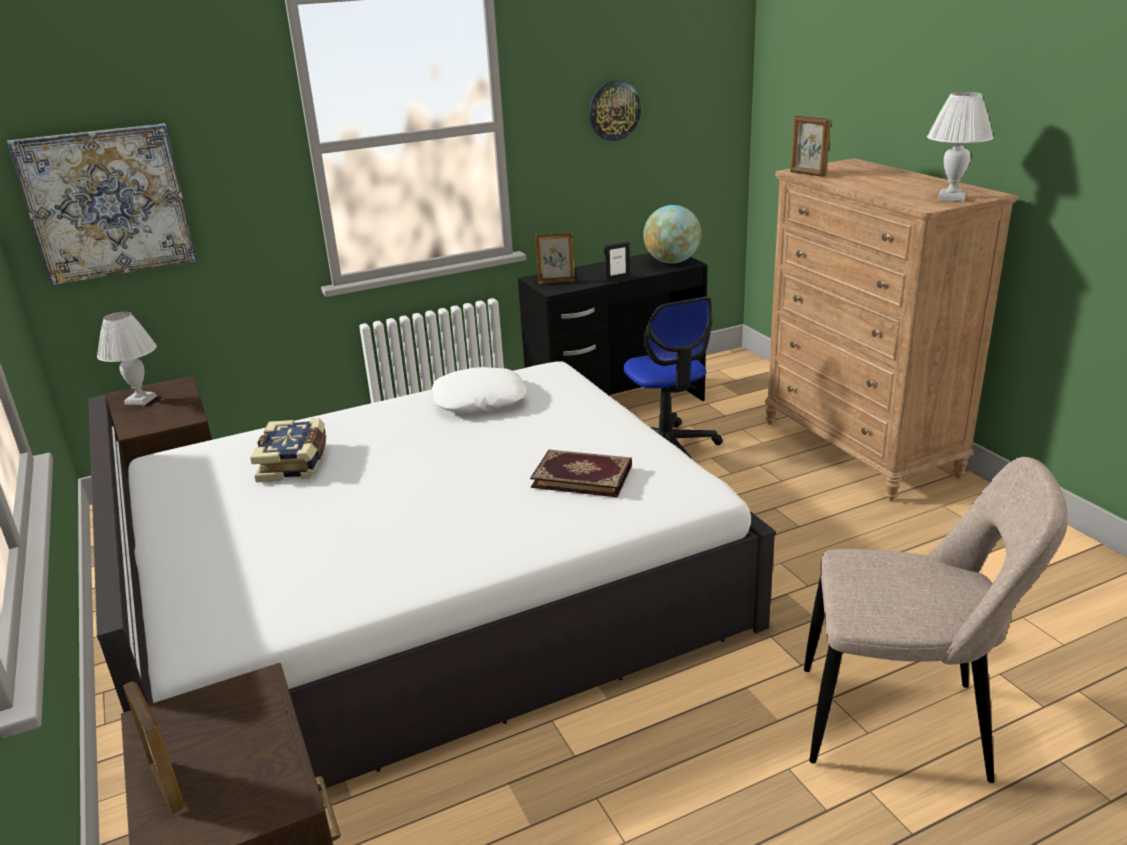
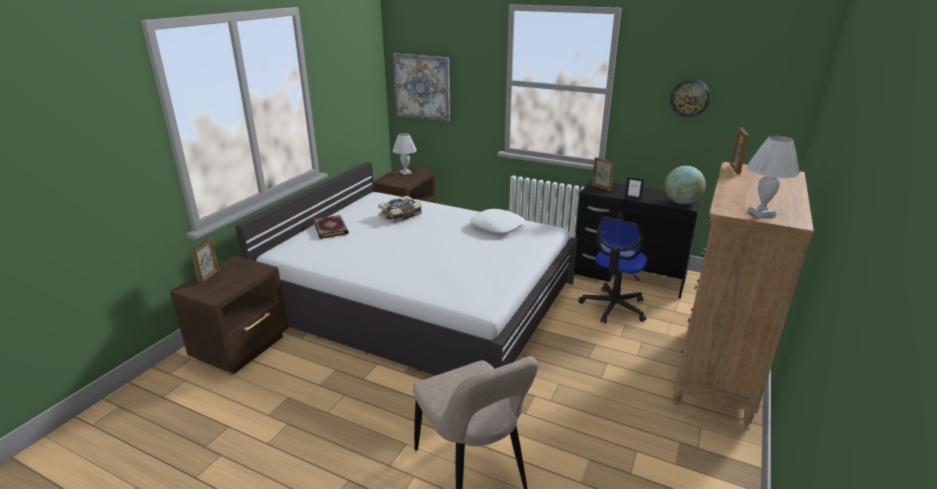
camera: 50 degrees right, 0 degrees up
(582, 475) = (460, 272): book -> book (331, 228)

